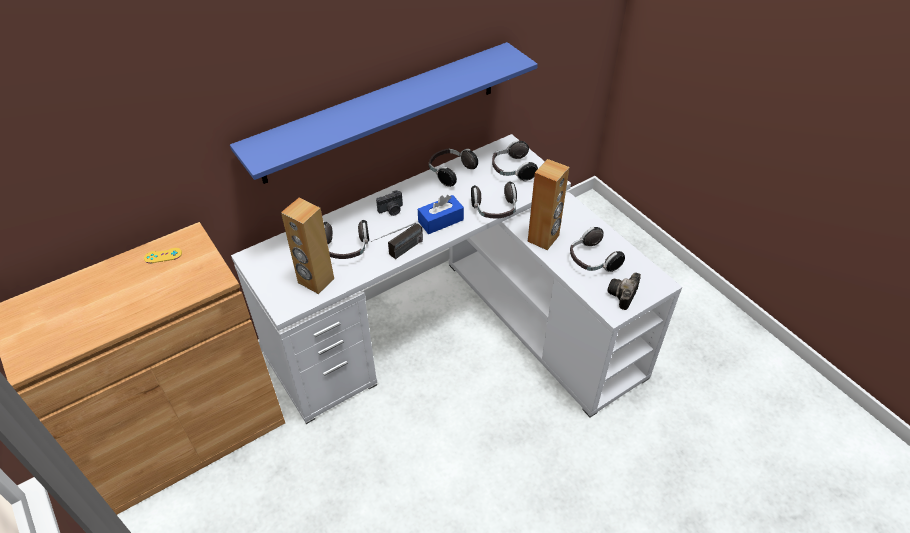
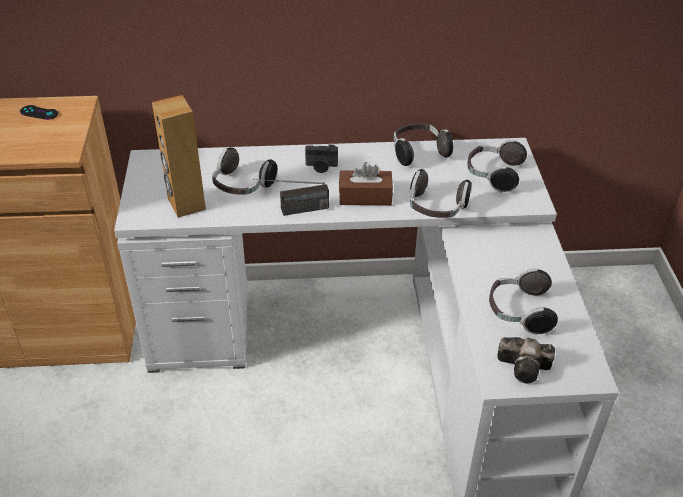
camera: 30 degrees right, 5 degrees down
(163, 255) = (39, 113): yellow game controller -> black game controller
(382, 112) = (343, 46): blue shelf -> none
(440, 221) = (365, 196): blue tissue box -> brown tissue box
(543, 238) = (477, 264): brown speaker -> none
(622, 296) = (526, 368): camera -> camera turned 135 degrees counterclockwise

